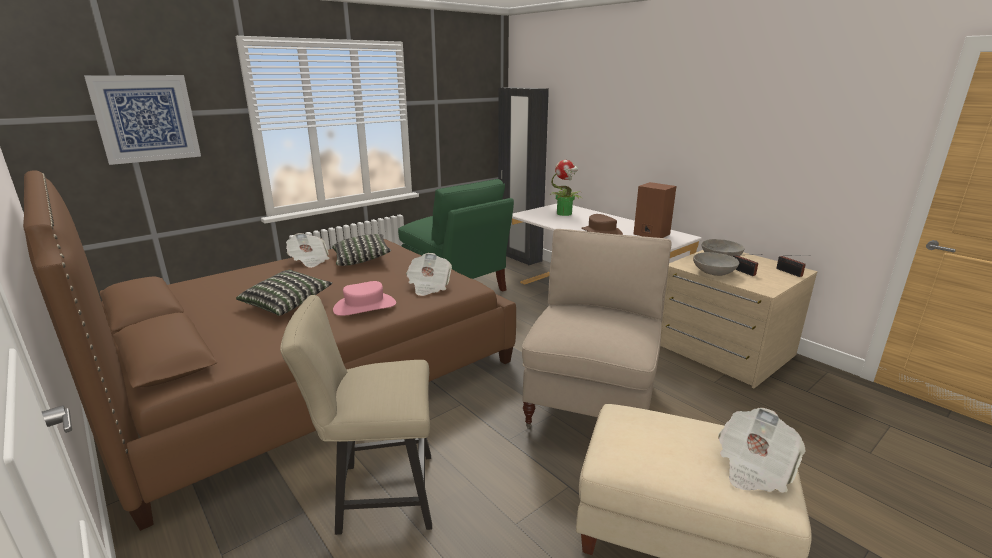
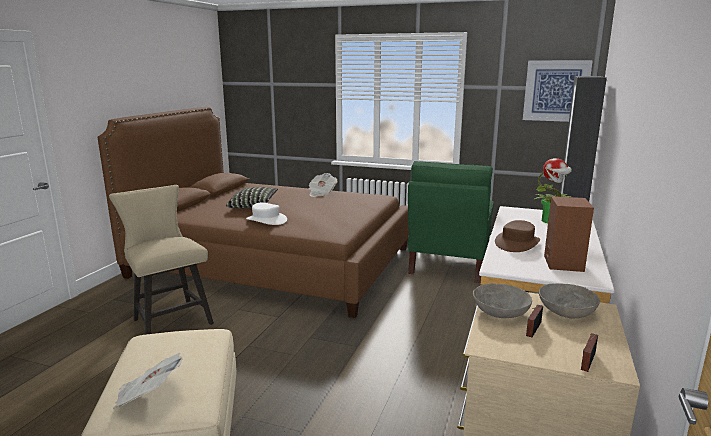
camera: 60 degrees right, 5 degrees down
(146, 118) = (281, 86): picture -> picture (556, 91)
(362, 260) = (342, 202): pillow -> none
(365, 306) = (266, 220): pink hat -> white hat
(429, 286) = (317, 225): newspaper -> none
(592, 403) = (327, 369): beige chair -> none

